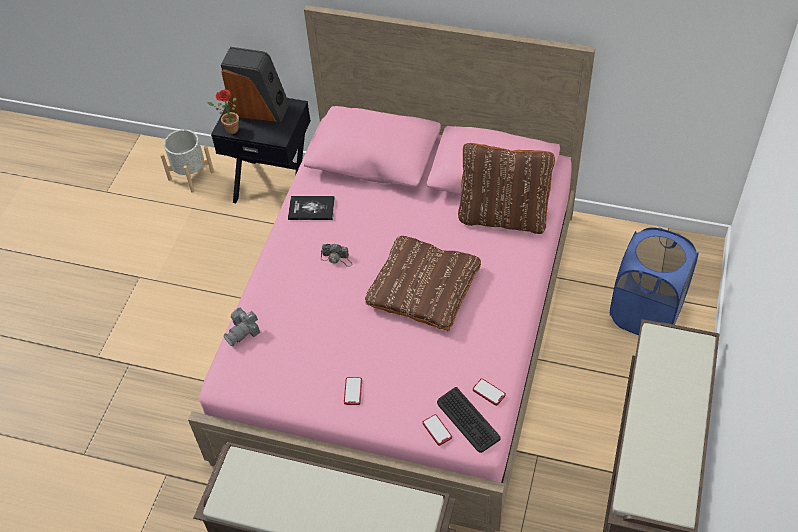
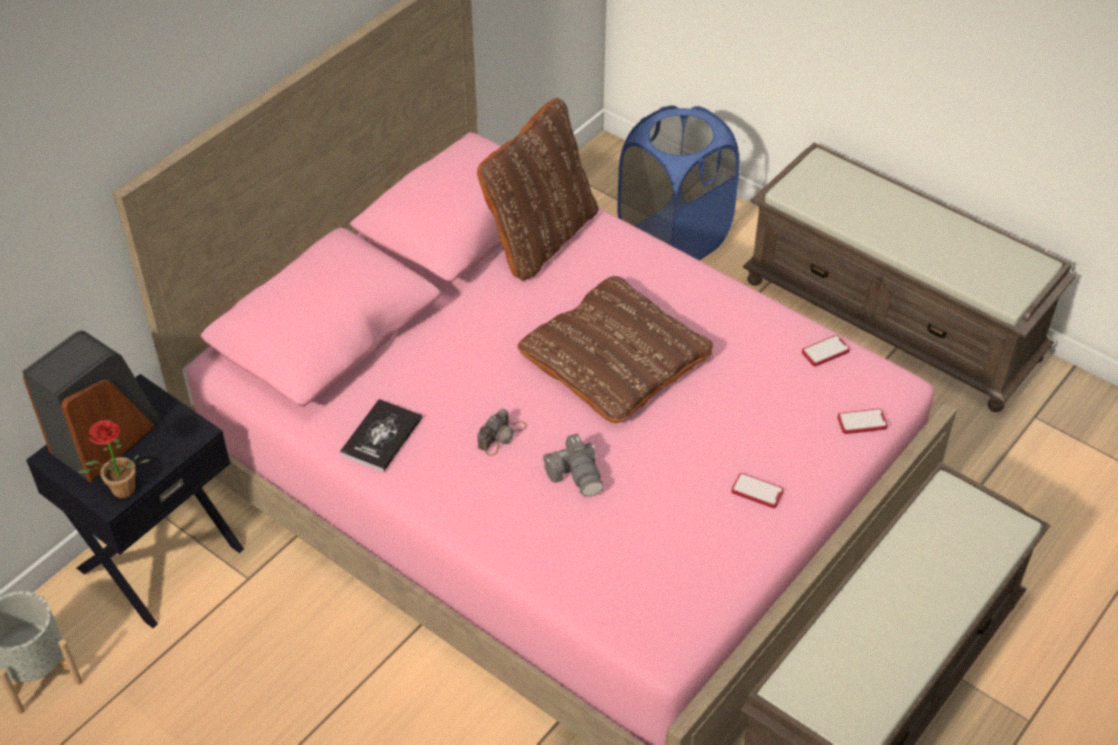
camera: 70 degrees left, 5 degrees down
(243, 331) = (577, 593): camera -> camera (576, 475)
(467, 420) = (859, 387): keyboard -> none

